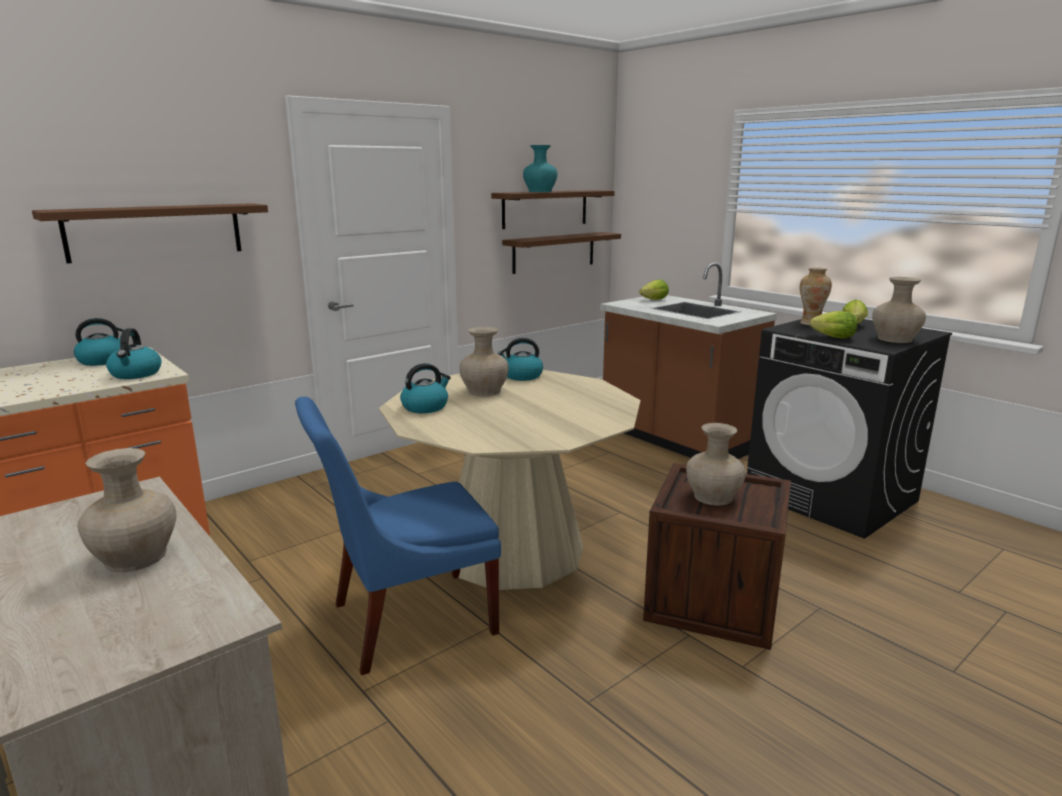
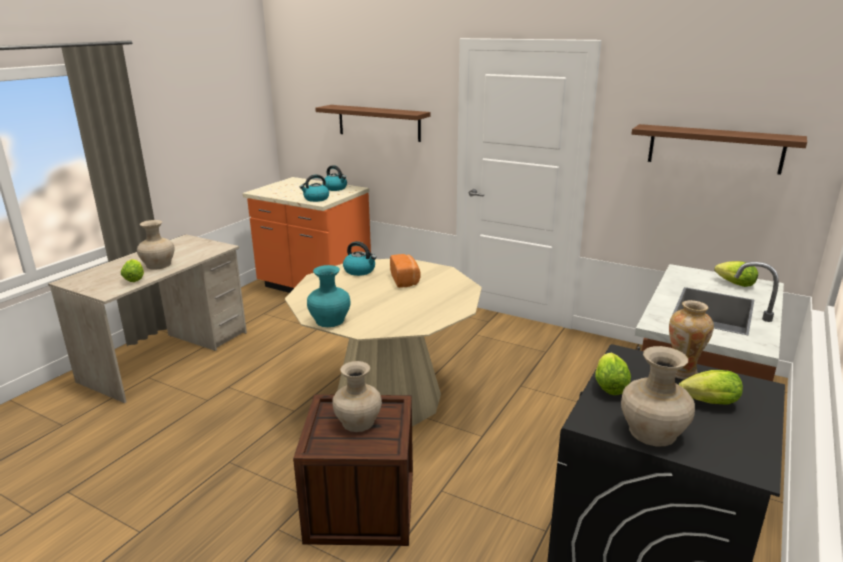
camera: 70 degrees right, 5 degrees up
(183, 585) = (134, 278): none -> lettuce
(406, 620) = (292, 381): blue chair -> none
(484, 391) = (405, 280): beige vase -> bread
(521, 376) = (454, 284): kettle -> none
(539, 191) = (691, 130): turquoise vase -> turquoise vase (329, 320)
(554, 252) = (721, 198): brown shelf -> none

